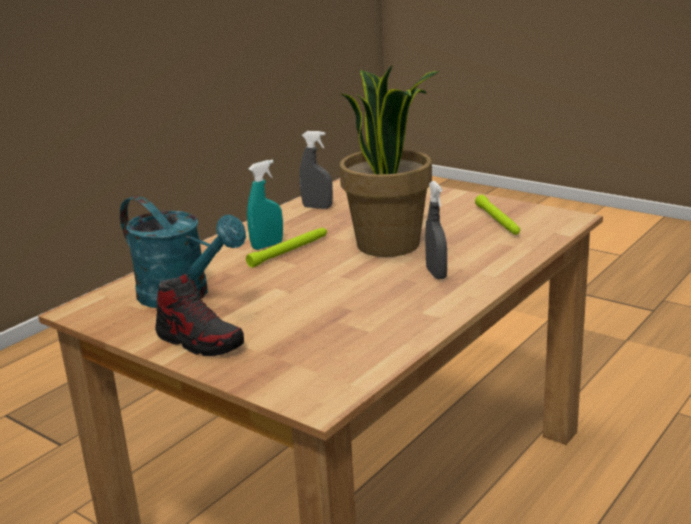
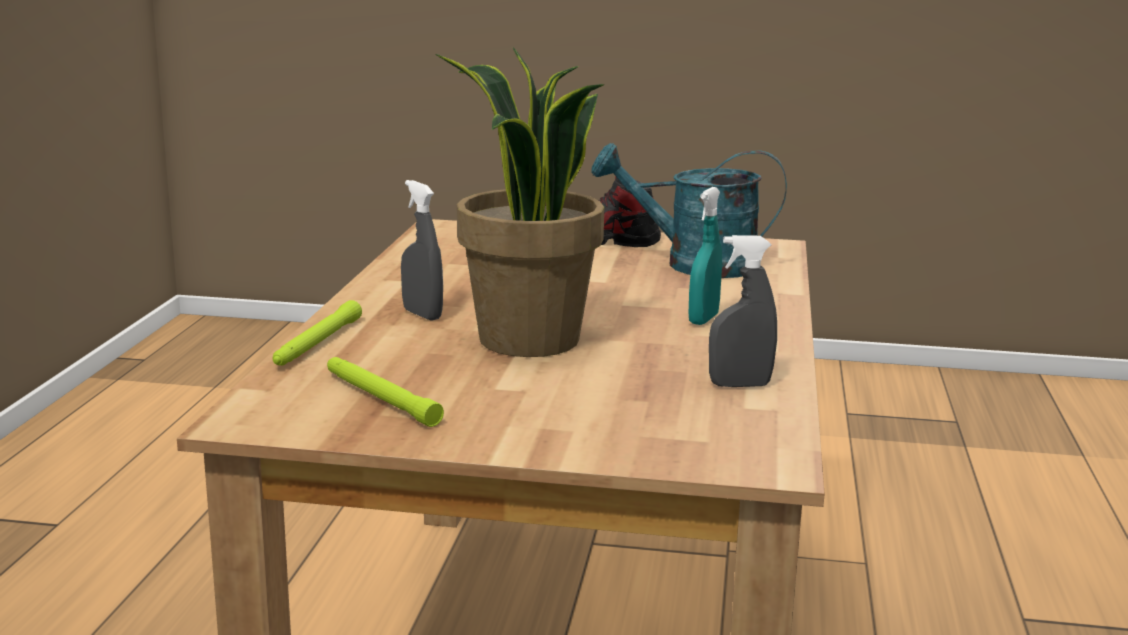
camera: 150 degrees right, 5 degrees down
(289, 251) = (658, 316): green flashlight -> green flashlight (317, 344)

